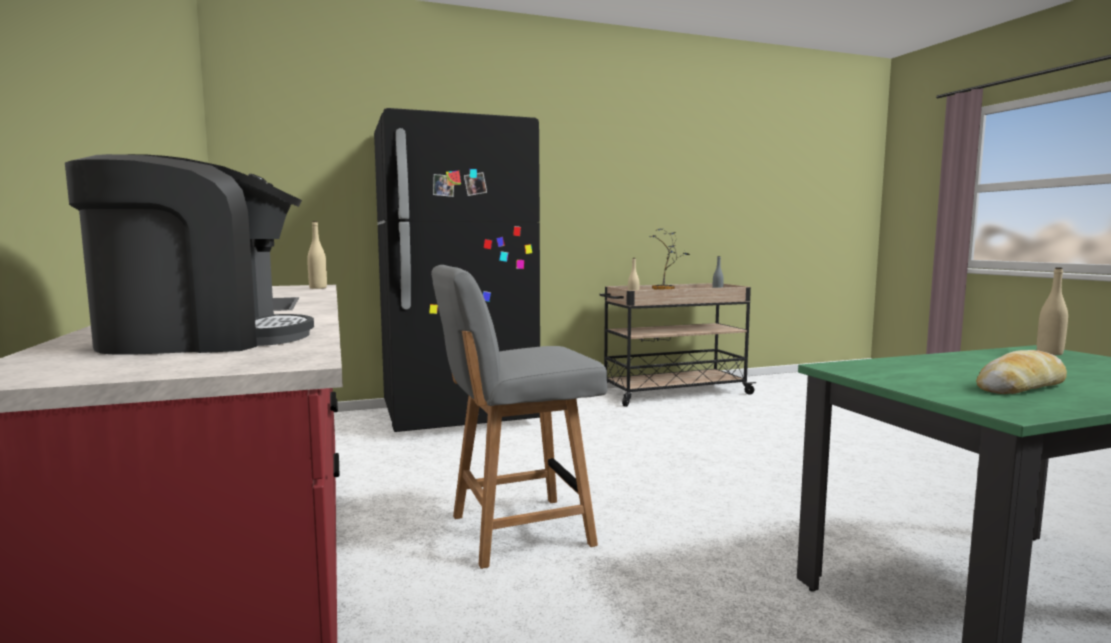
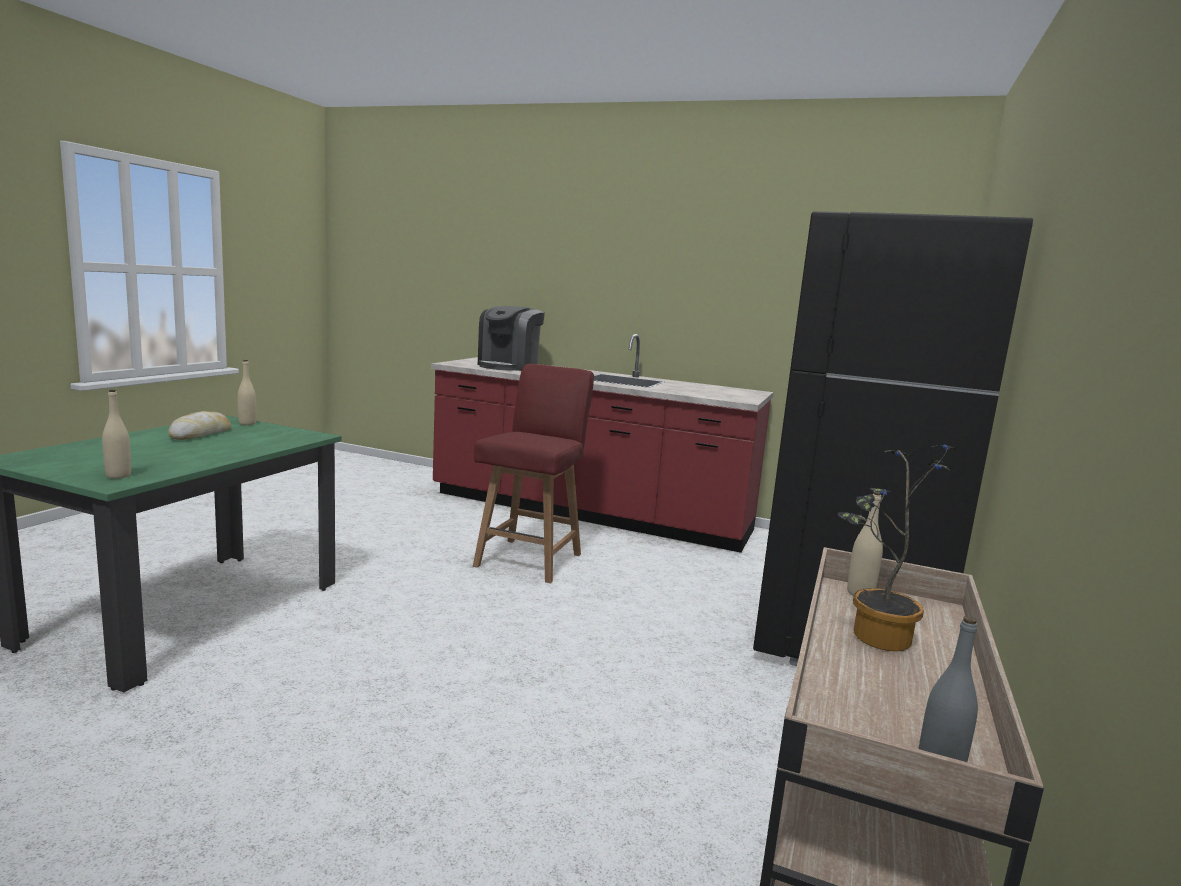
camera: 130 degrees right, 5 degrees up
(318, 288) = (717, 397): beige bottle -> beige bottle (247, 423)
(517, 531) = (530, 559): grey chair -> red chair

